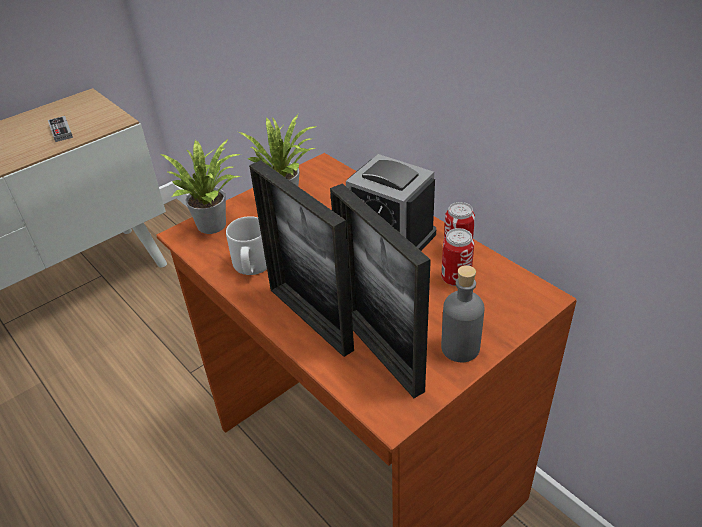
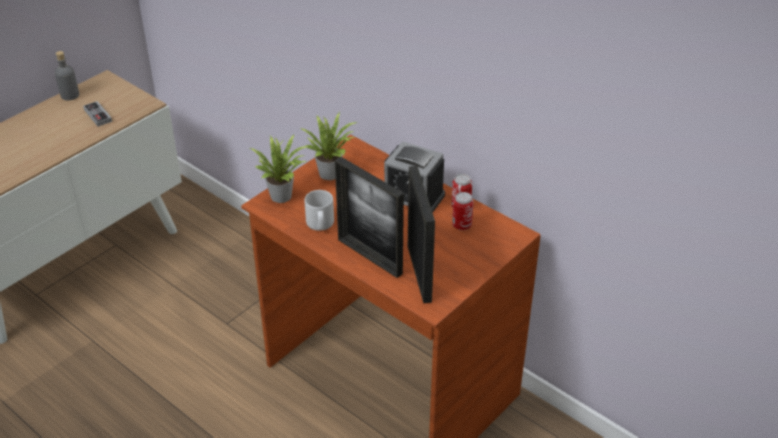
camera: 10 degrees left, 0 degrees up
(380, 352) = (419, 273): picture frame -> picture frame turned 150 degrees counterclockwise
(460, 348) = (469, 268): grey bottle -> grey bottle (70, 95)

